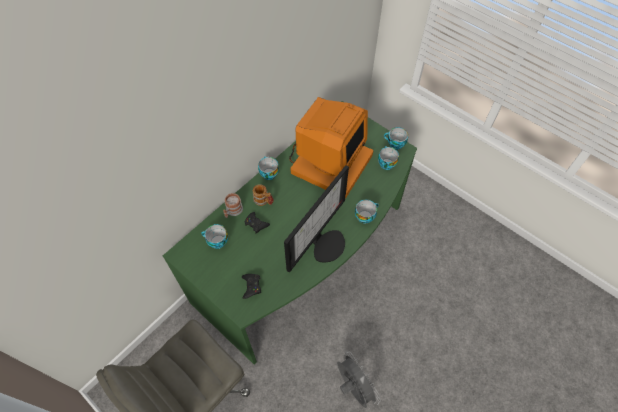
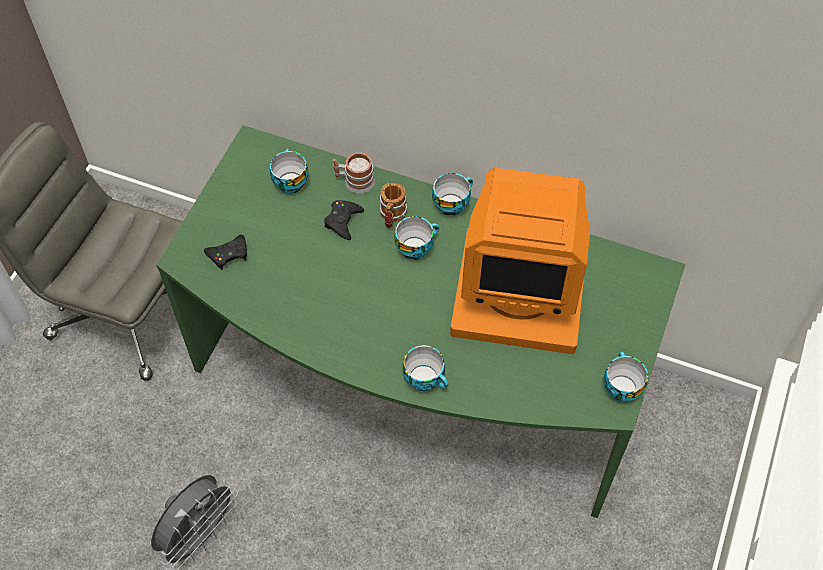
camera: 70 degrees right, 0 degrees up
(325, 243) = (344, 332): monitor -> none
(386, 163) = (564, 382): cup -> cup (415, 247)

